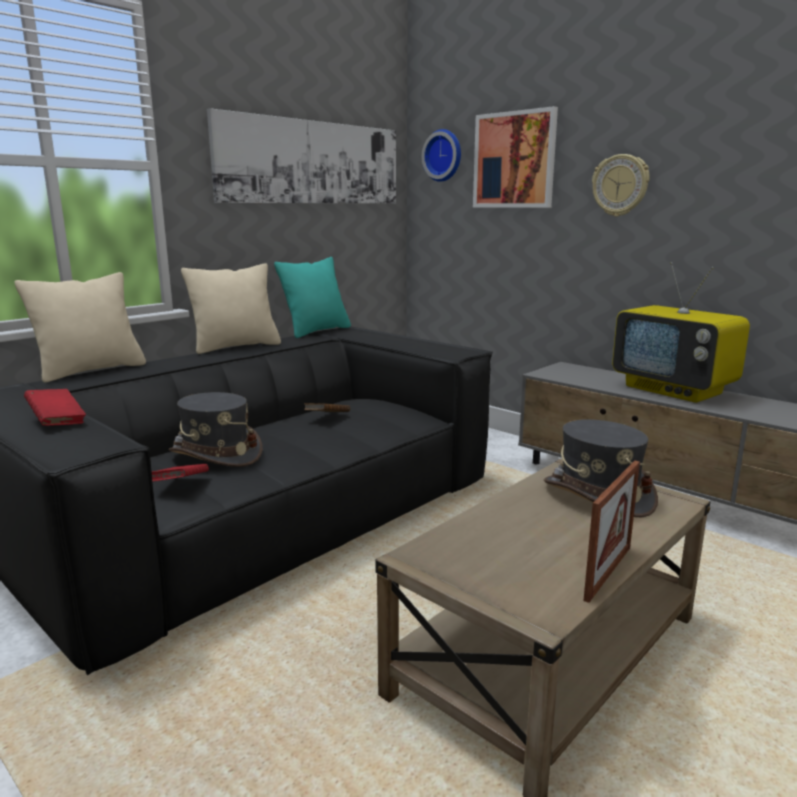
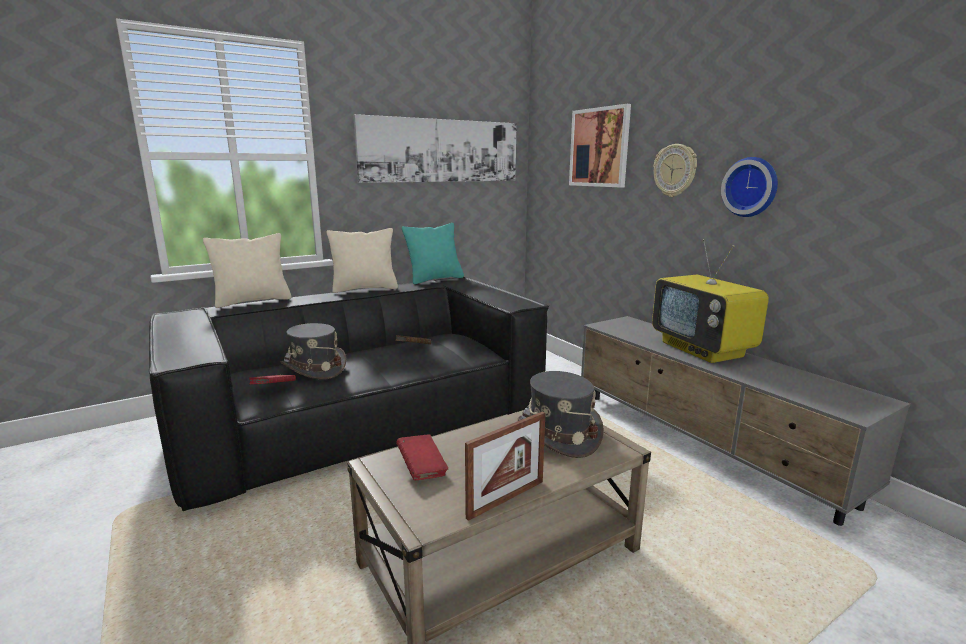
camera: 15 degrees right, 0 degrees up
(57, 421) = (192, 337): red book -> red book (422, 469)
(444, 155) = (552, 143): wall clock -> wall clock (751, 187)

